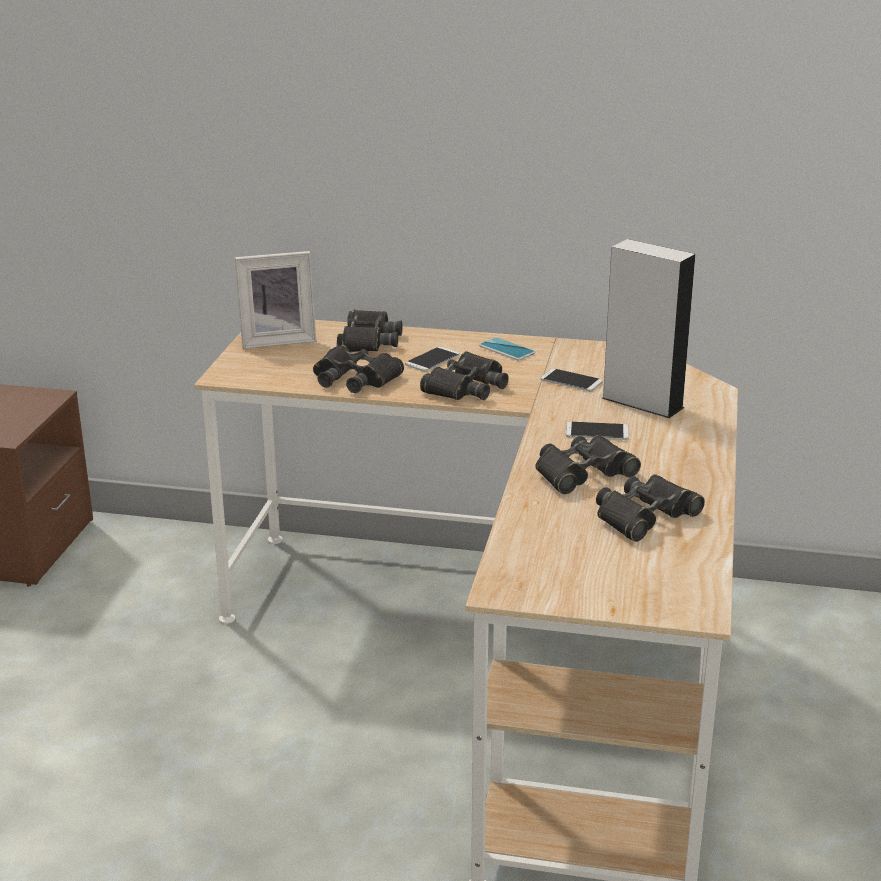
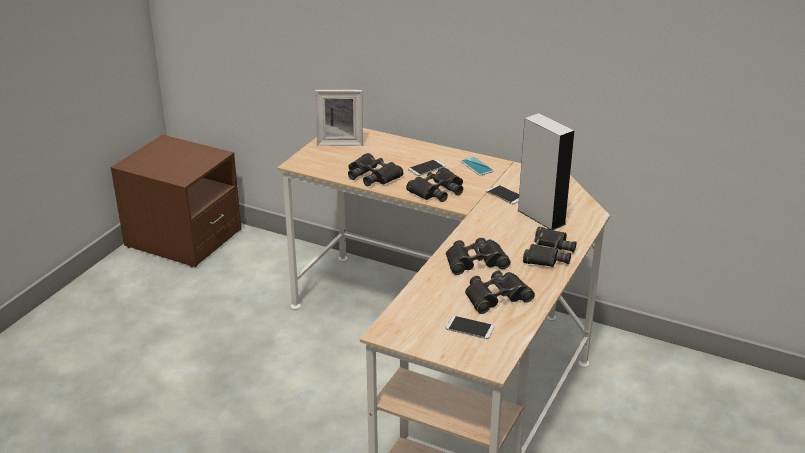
camera: 15 degrees right, 5 degrees up
(368, 340) = (394, 149): black binoculars -> black binoculars (548, 253)
(597, 432) = (500, 234): phone -> phone (470, 328)

